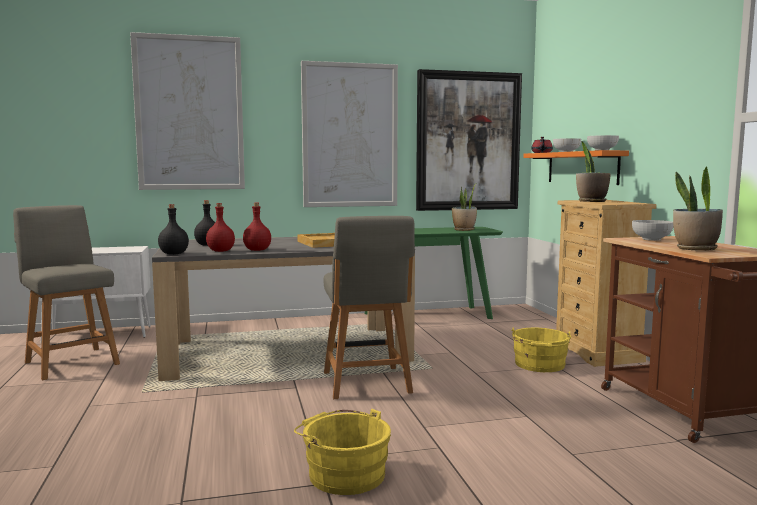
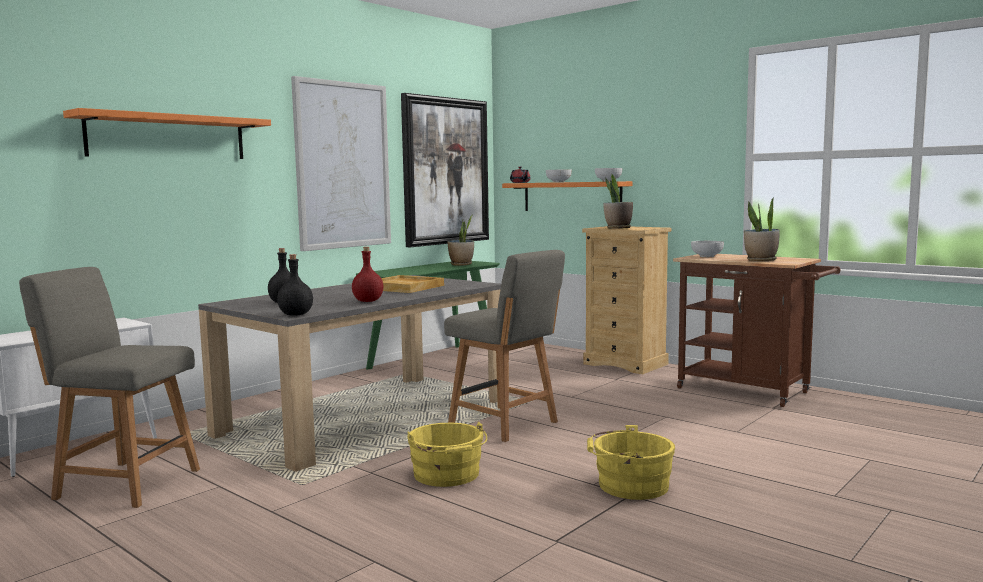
camera: 35 degrees left, 0 degrees up
(189, 113) = (168, 137): picture -> orange shelf
(220, 251) = (333, 306): red bottle -> none
(539, 365) = (605, 381): yellow bucket -> yellow bucket (448, 475)

